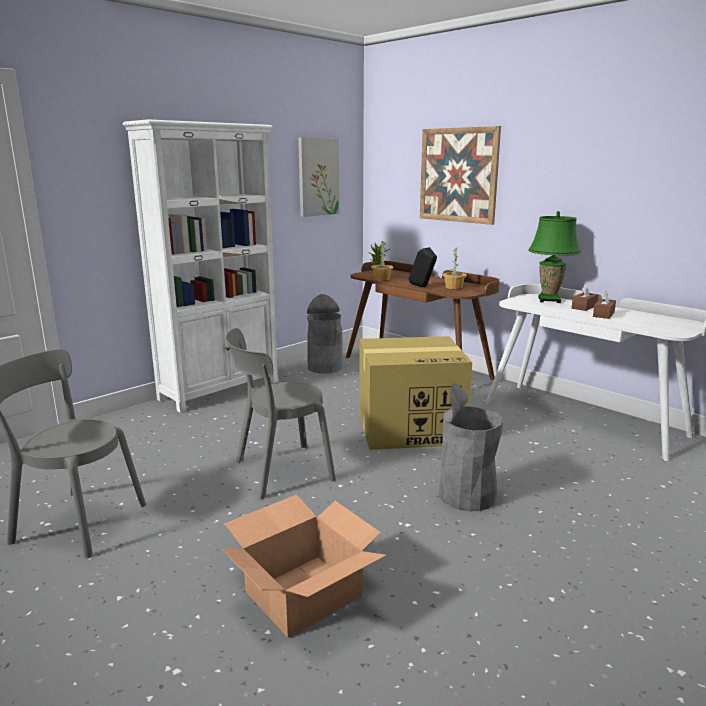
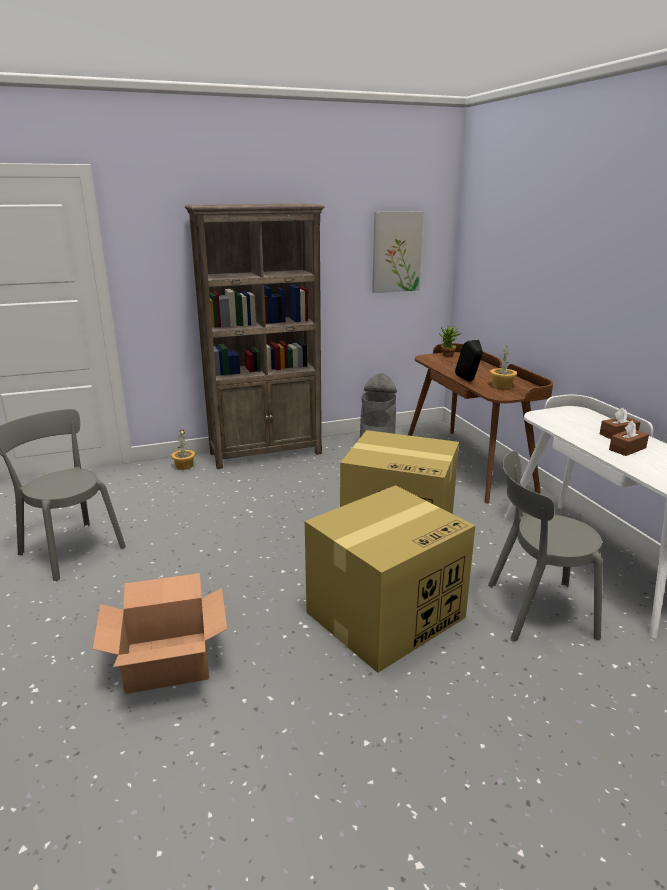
camera: 25 degrees right, 5 degrees up
(220, 390) = (266, 453): white bookcase -> brown bookcase
(279, 471) = (245, 544): grey chair -> grey chair (535, 610)
(381, 278) = (440, 365): potted plant -> potted plant (184, 466)
(458, 175) = (532, 260): picture -> none
(467, 495) = (386, 614): grey trash can -> cardboard box
(549, 300) = (588, 419): green table lamp -> none

